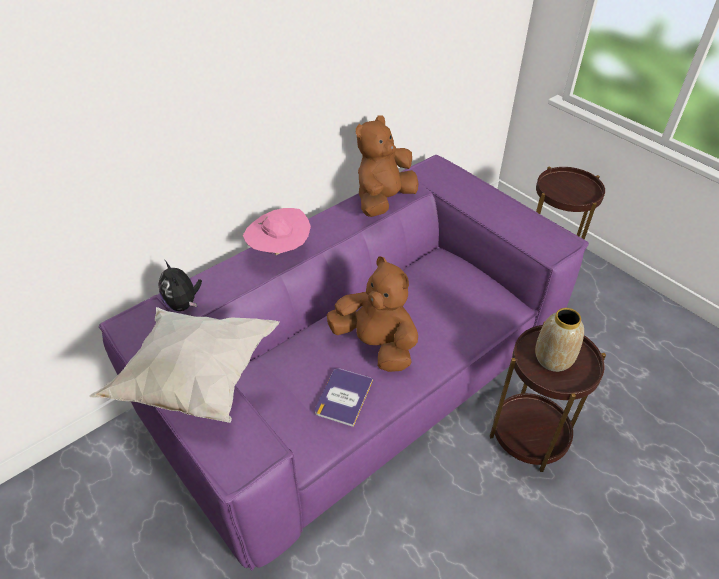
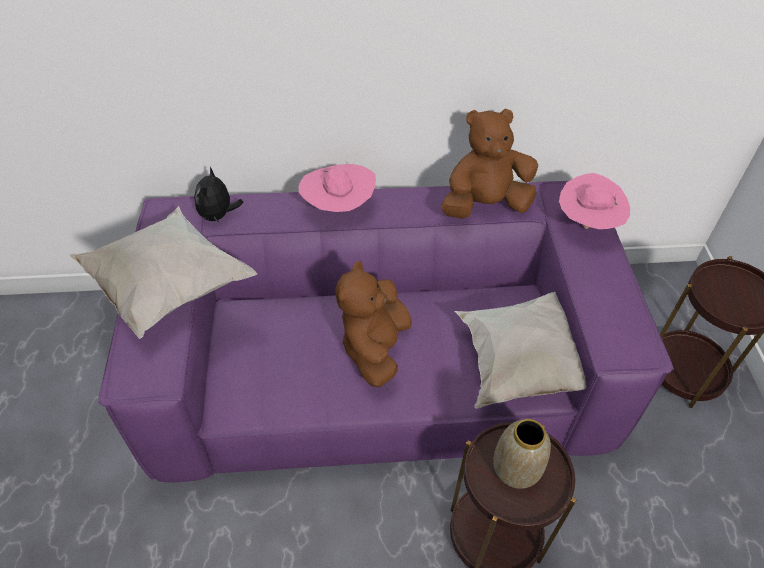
camera: 35 degrees right, 5 degrees up
(343, 397) = (302, 378): book -> none
(376, 344) = (375, 348): brown plush toy -> brown plush toy turned 150 degrees counterclockwise
(460, 182) = (587, 224): none -> pink hat
(480, 300) = (521, 364): none -> white pillow

